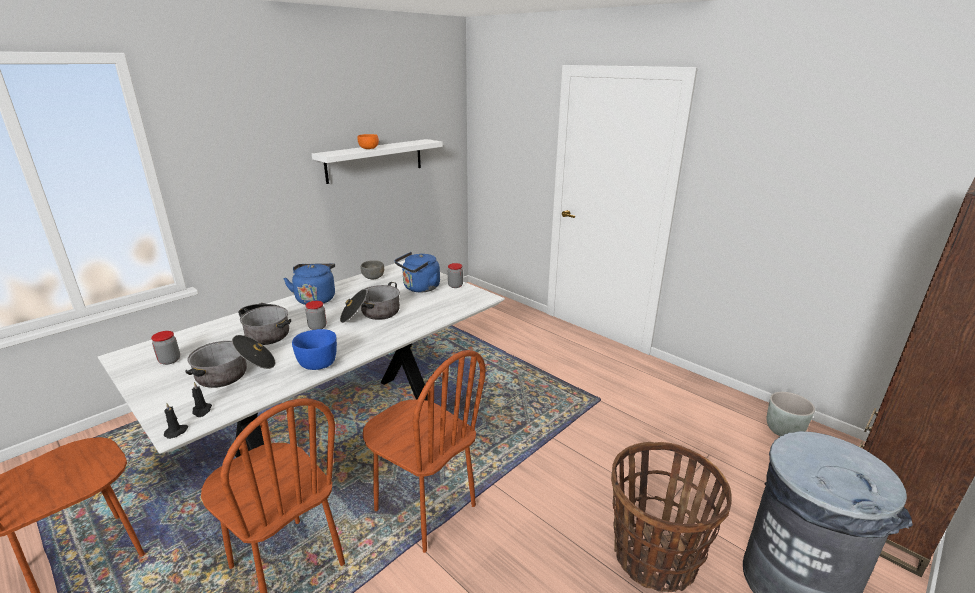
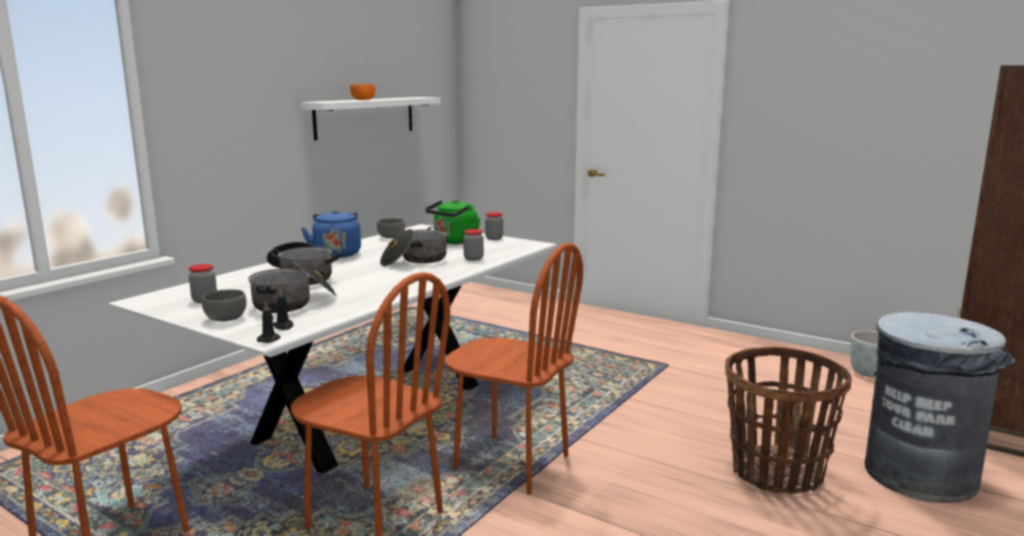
camera: 10 degrees left, 10 degrees down
(166, 392) = (226, 318): none -> grey bowl
(317, 327) = (359, 271): jar -> jar (473, 258)
(318, 364) = (386, 292): blue bowl -> none
(420, 288) = (454, 242): blue kettle -> green kettle

